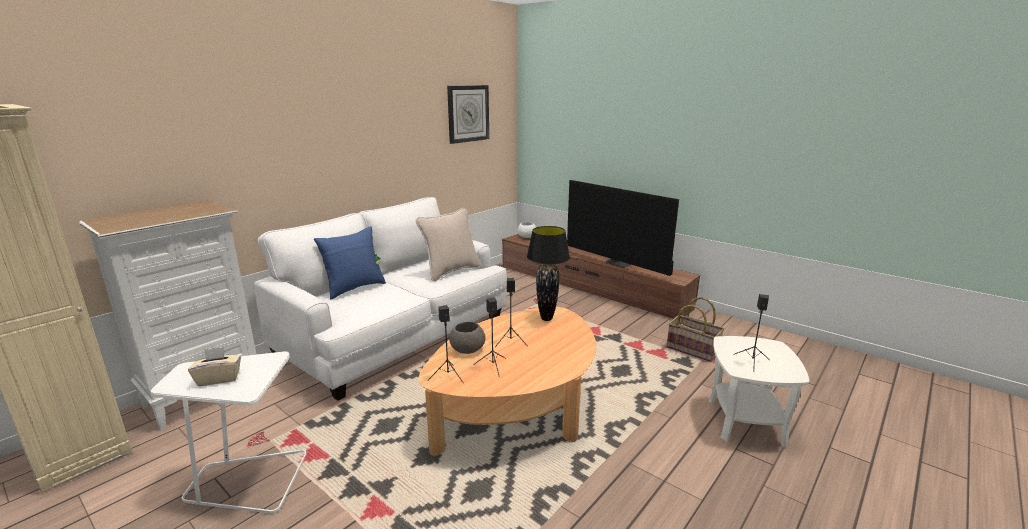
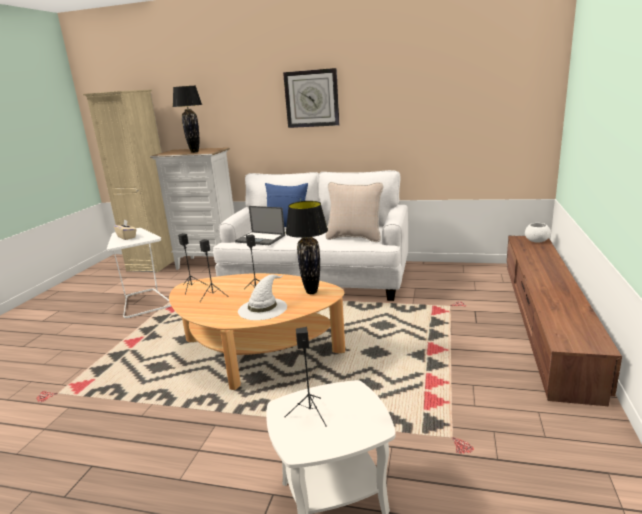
camera: 65 degrees right, 0 degrees up
(183, 213) = (194, 152): none -> black table lamp
(366, 307) = (261, 239): none -> laptop
(467, 350) = (232, 282): grey bowl -> none
(468, 113) = (475, 89): wall clock -> wall clock (312, 98)
(557, 346) = (263, 308): none -> white hat
(619, 263) = (552, 297): television -> none
(693, 349) = (474, 426): basket -> none

